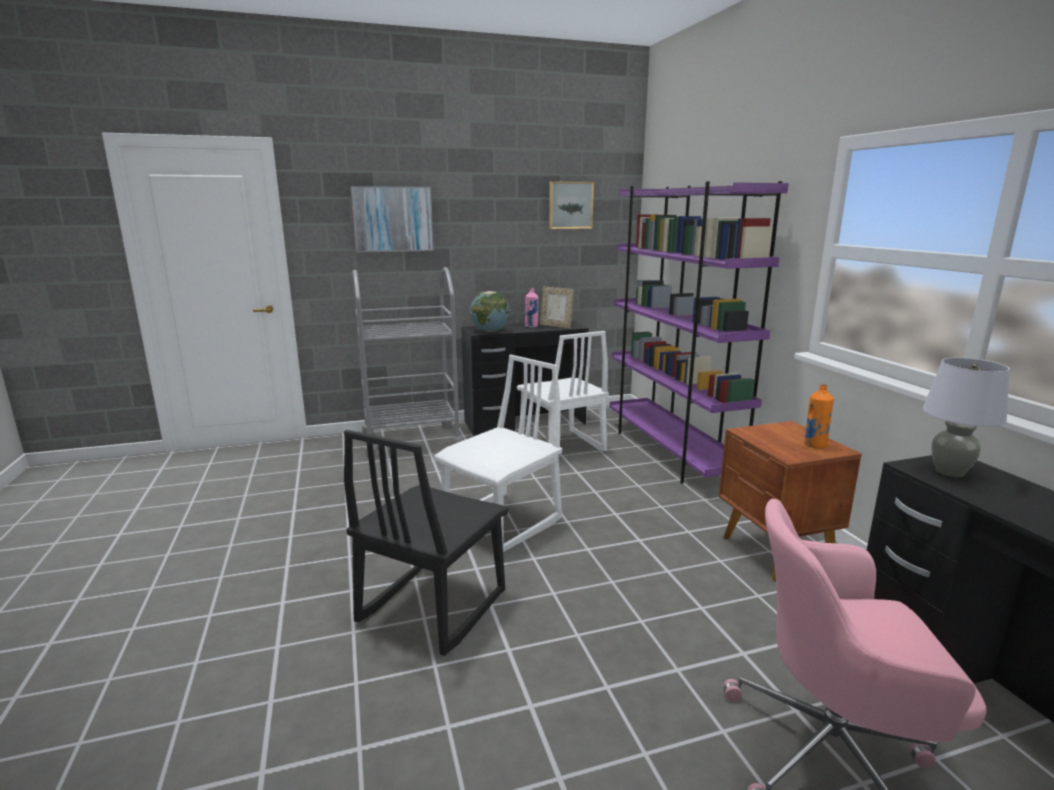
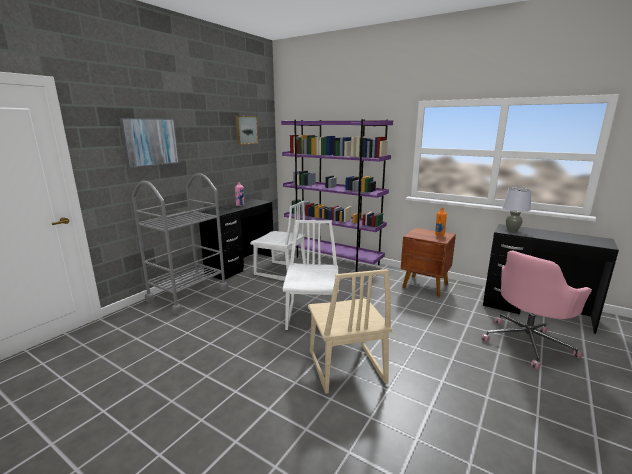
camera: 40 degrees left, 0 degrees up
(431, 606) = (345, 368): black chair -> beige chair
(490, 331) = (224, 211): globe -> none
(556, 326) = (253, 203): picture frame -> none

